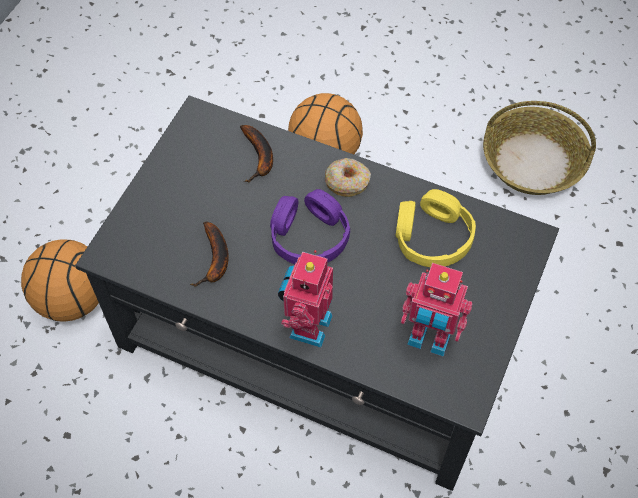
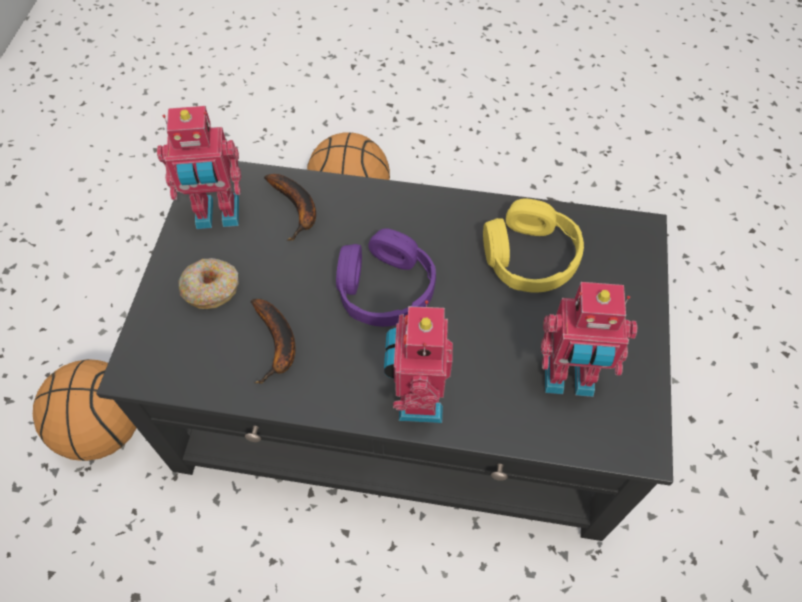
camera: 15 degrees left, 0 degrees up
(196, 149) = (217, 215): none -> toy robot
(347, 182) = (410, 214): donut -> donut (211, 288)
(533, 161) = (567, 164): basket -> none

